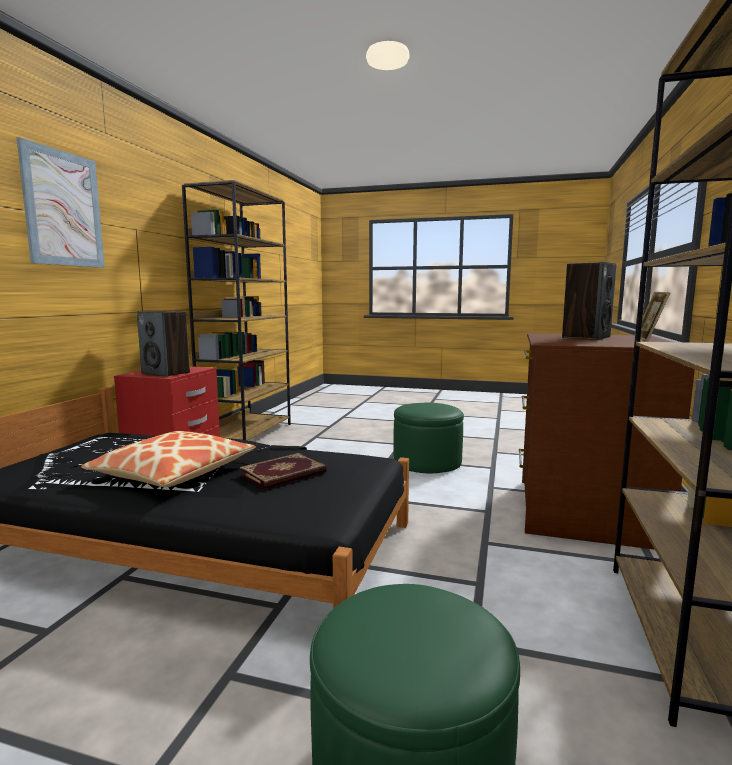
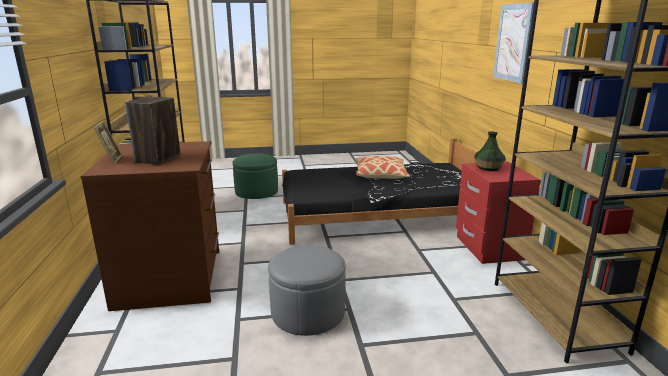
camera: 155 degrees right, 10 degrees up
(166, 373) = (488, 168): speaker -> vase
(283, 475) = (334, 181): book -> none
(427, 462) = (308, 312): green ottoman -> grey ottoman

